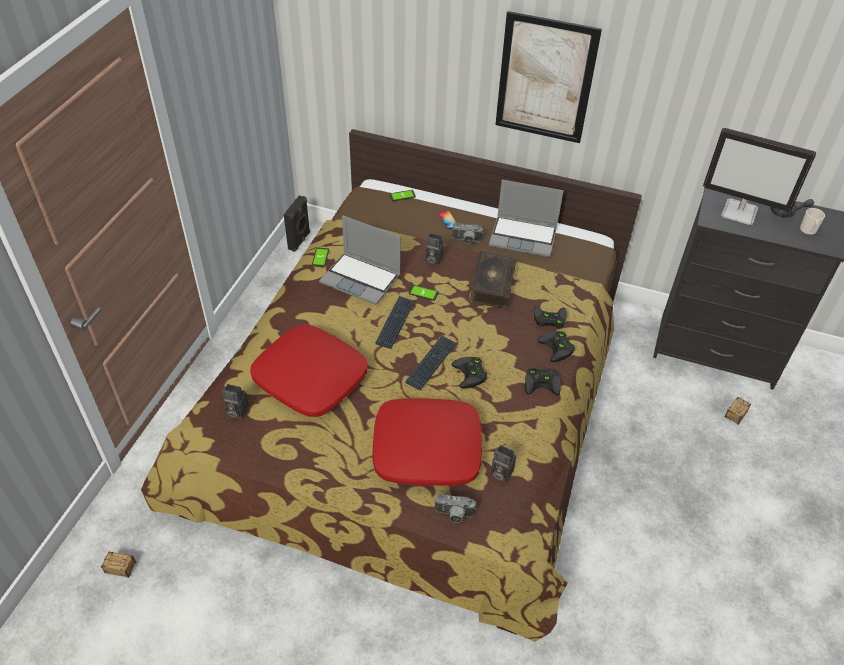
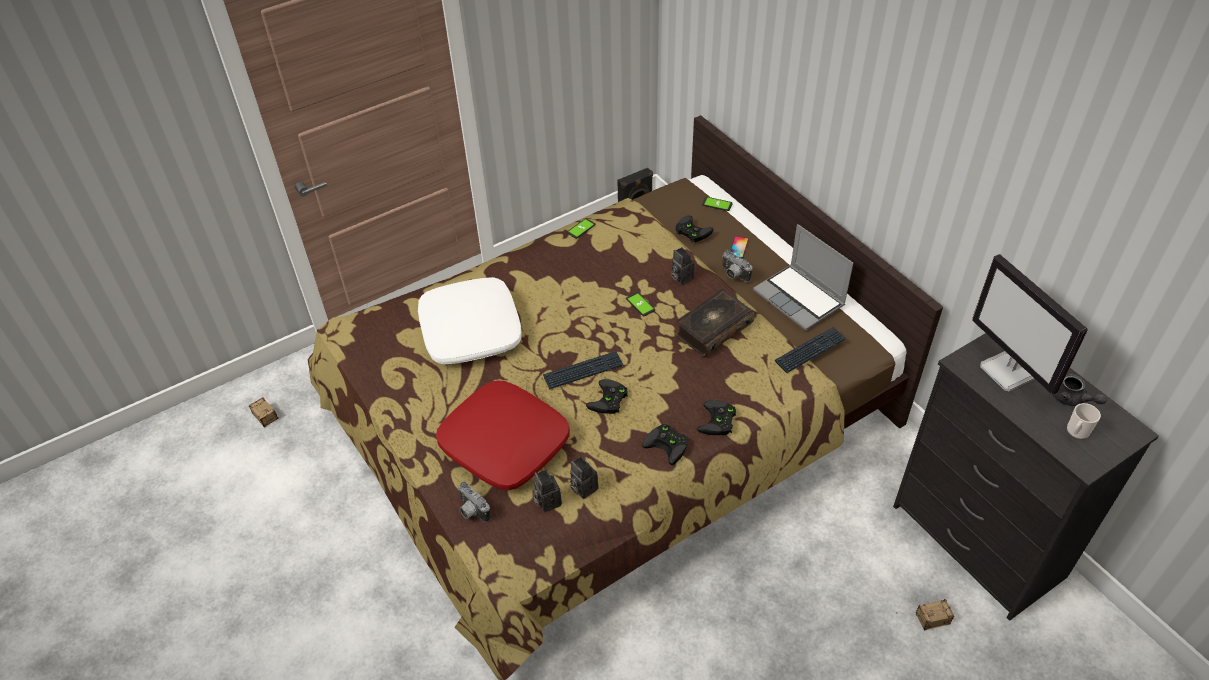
camera: 40 degrees right, 0 degrees up
(236, 411) = (390, 326): camera -> camera (582, 488)
(311, 378) = (471, 330): red pillow -> white pillow
(362, 279) = (597, 265): laptop -> none
(395, 322) = (588, 319): keyboard -> keyboard (810, 351)
(545, 79) = (868, 126): picture -> none
(548, 319) = (737, 389): black game controller -> black game controller (691, 231)

